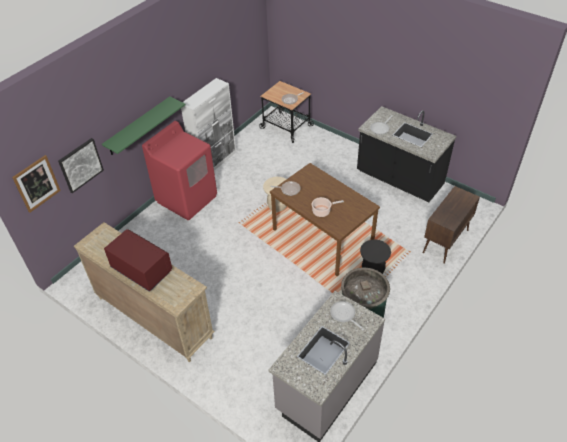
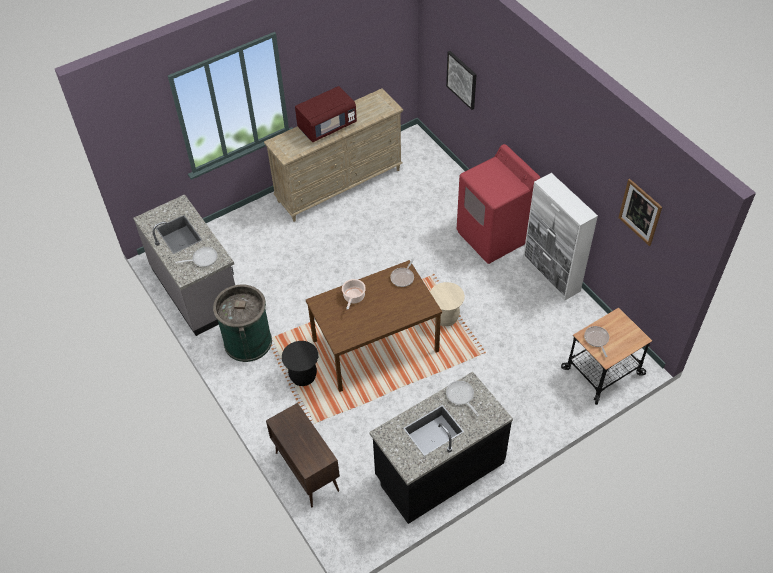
camera: 110 degrees right, 5 degrees up
(36, 183) = (433, 42): picture -> picture (640, 212)
(138, 126) = (513, 128): green shelf -> none

